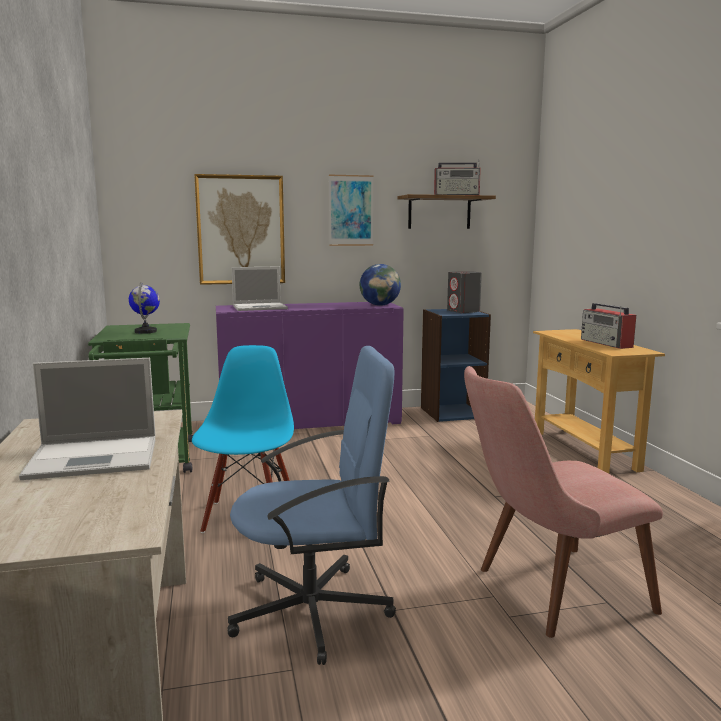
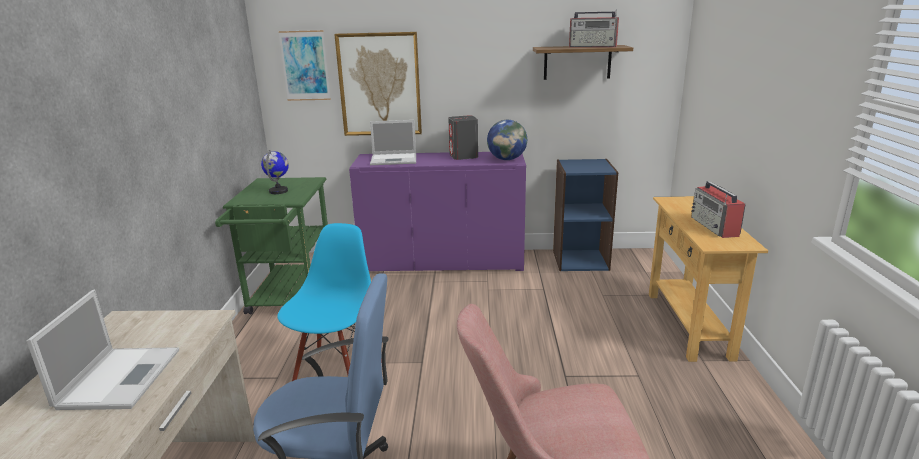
camera: 15 degrees right, 10 degrees up
(96, 457) = (120, 377): laptop -> laptop turned 90 degrees counterclockwise
(351, 210) = (485, 63): picture -> picture (305, 66)
(463, 311) = (594, 165): grey speaker -> grey speaker (463, 156)

